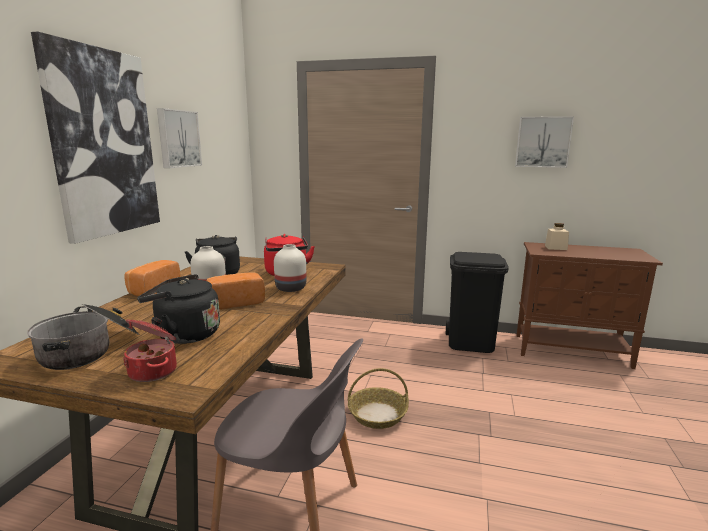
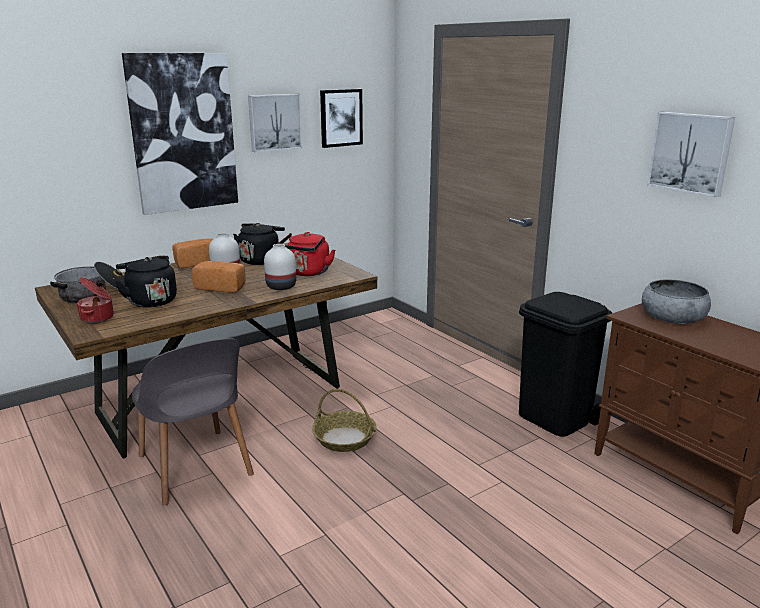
camera: 40 degrees right, 5 degrees up
(221, 139) = (341, 118): none -> picture
(555, 248) = (673, 317): beige jar -> grey bowl

